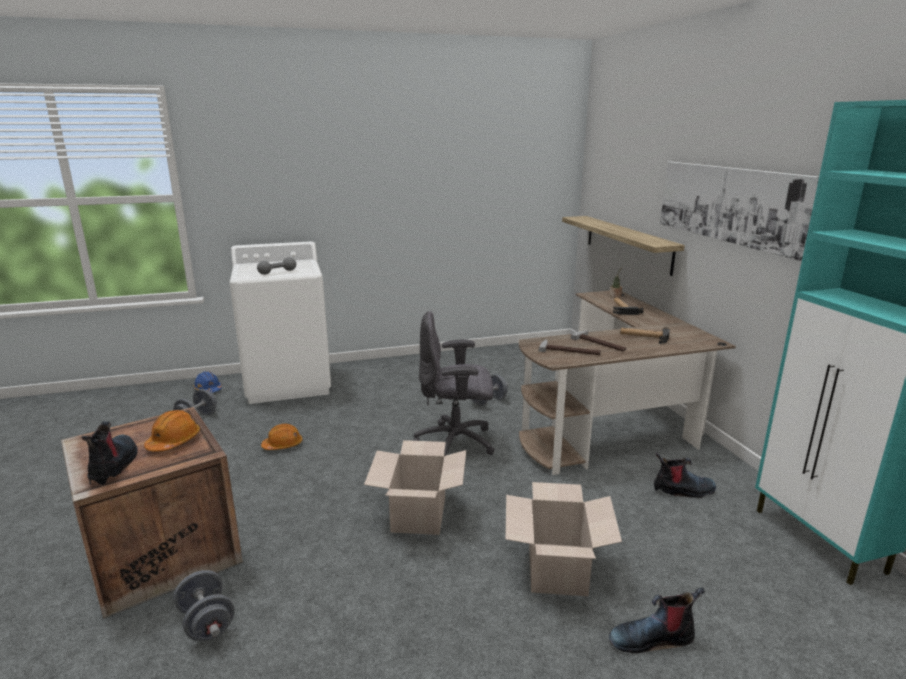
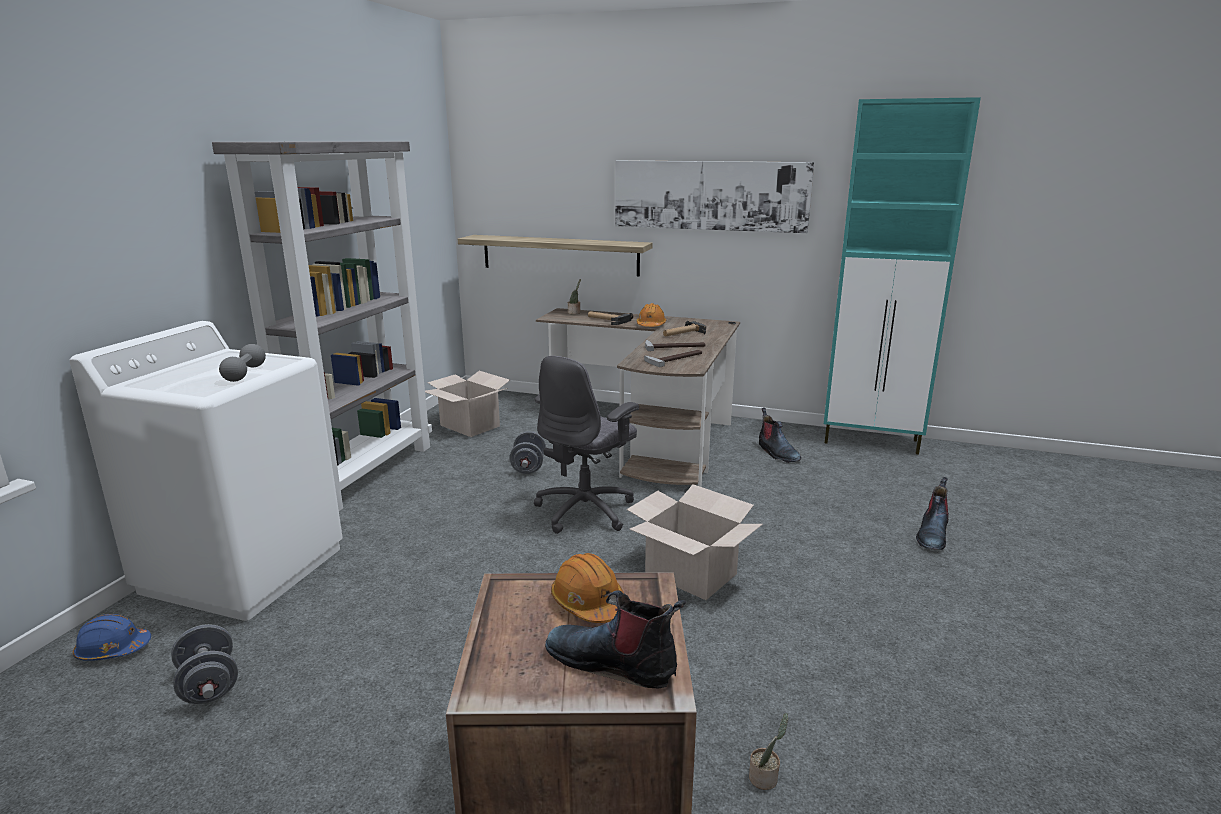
camera: 55 degrees left, 0 degrees up
(207, 622) = (765, 778): grey dumbbell -> potted plant
(283, 445) = (426, 621): orange hard hat -> orange hard hat (651, 325)
(411, 363) = (363, 473): none -> grey bookcase
(557, 569) = (831, 538): cardboard box -> cardboard box (470, 425)
(683, 490) = (777, 453): boot -> boot turned 120 degrees clockwise

